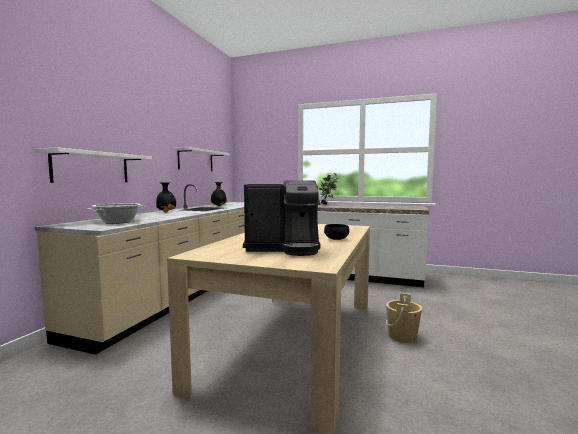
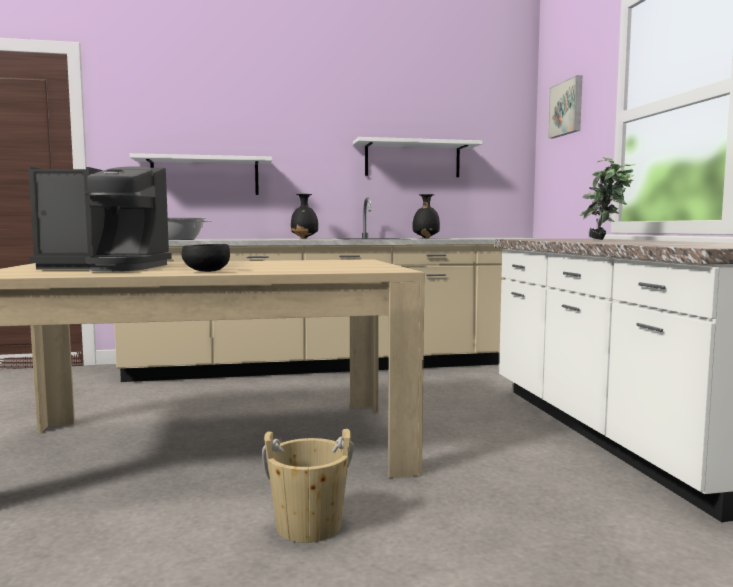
camera: 60 degrees right, 0 degrees up
(260, 142) = (567, 108): none -> picture
(284, 248) = (107, 268): coffee machine -> coffee machine turned 60 degrees counterclockwise

